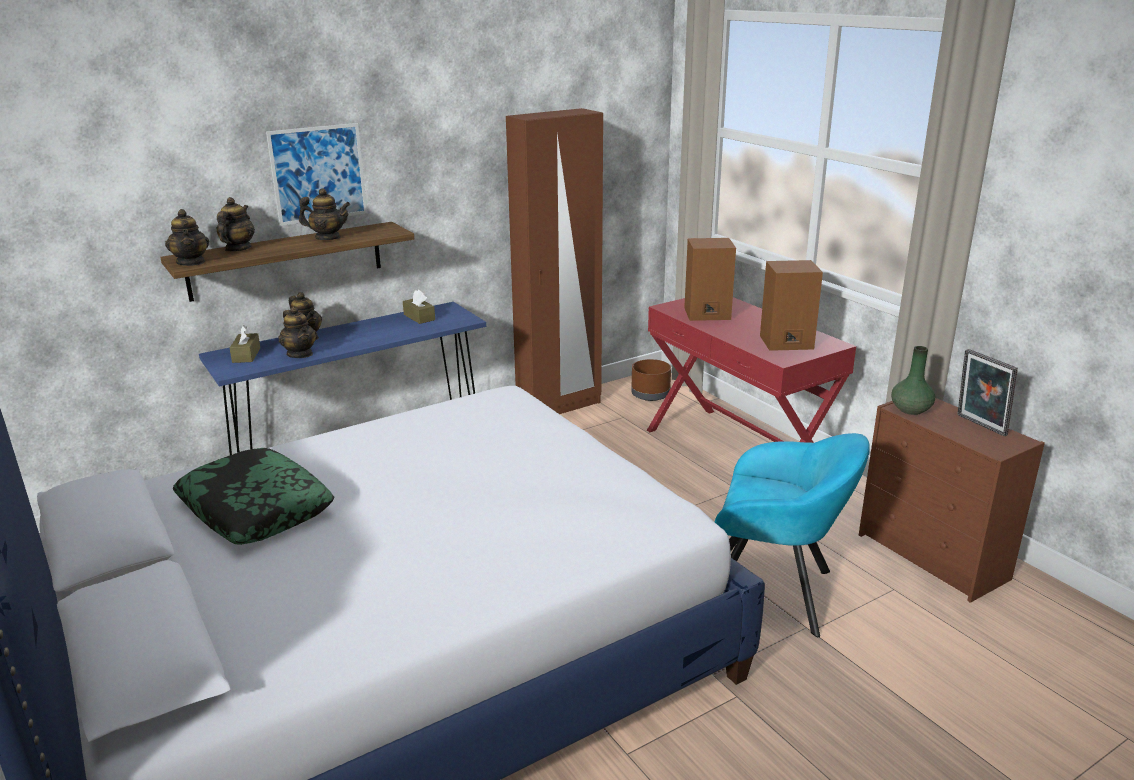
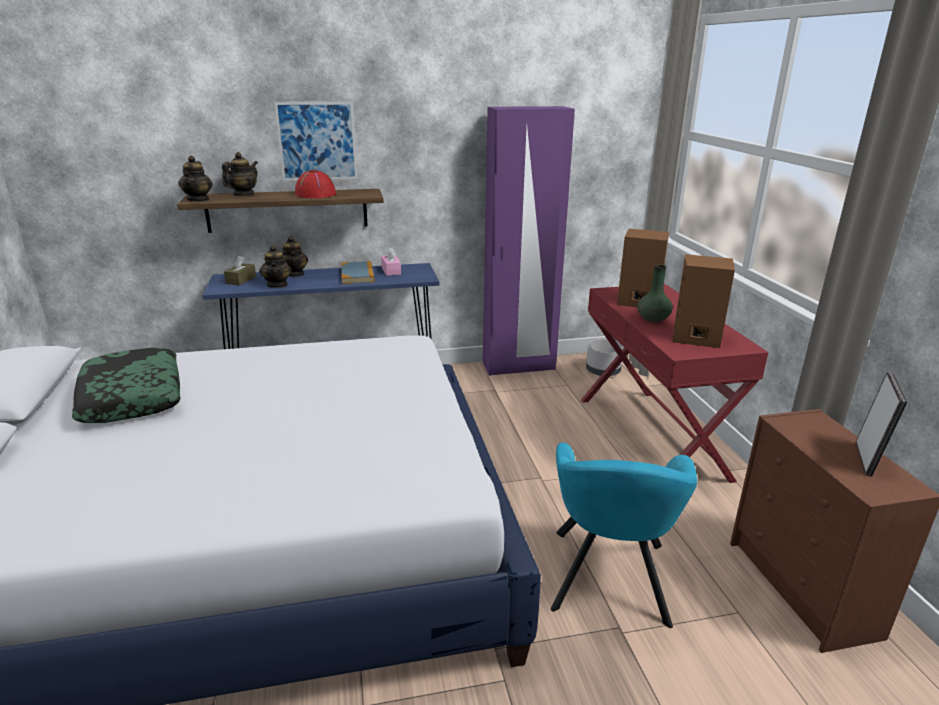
camera: 20 degrees right, 0 degrees up
(328, 238) = (315, 194): teapot -> red hat
(385, 328) = (357, 275): none -> book
(419, 317) = (391, 271): brown tissue box -> pink tissue box
(559, 407) = (519, 367): brown wardrobe -> purple wardrobe
(650, 395) = (603, 371): brown planter -> grey planter
(775, 592) = (609, 581): turquoise armchair -> turquoise armchair turned 60 degrees clockwise
(910, 410) = (794, 427): green vase -> green vase (652, 319)
(979, 425) = (868, 459): picture frame -> picture frame turned 150 degrees counterclockwise

